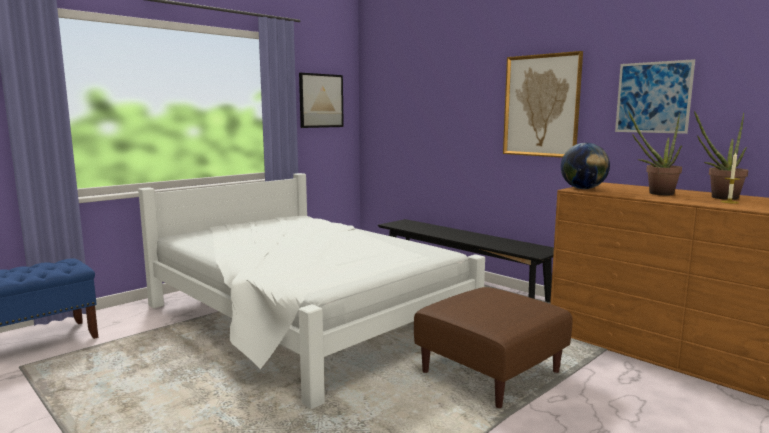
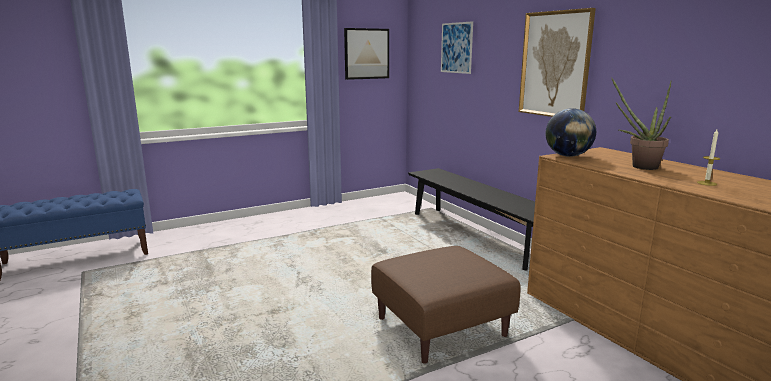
camera: 15 degrees right, 5 degrees up
(306, 317) = (314, 254): white bed -> none
(653, 97) = (659, 60): picture -> picture (456, 48)
(719, 198) = (704, 176): potted plant -> none

